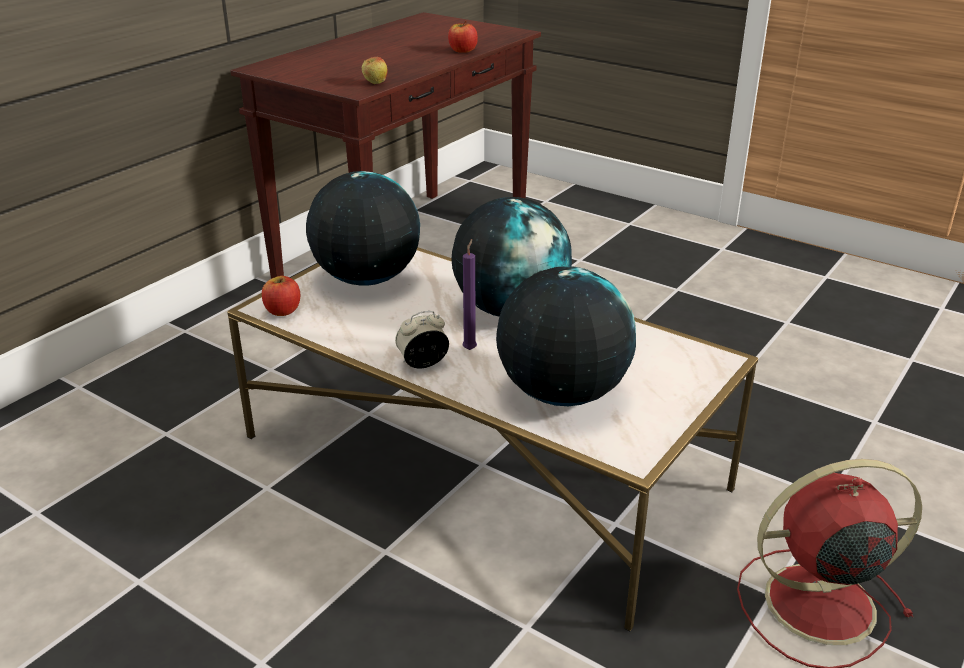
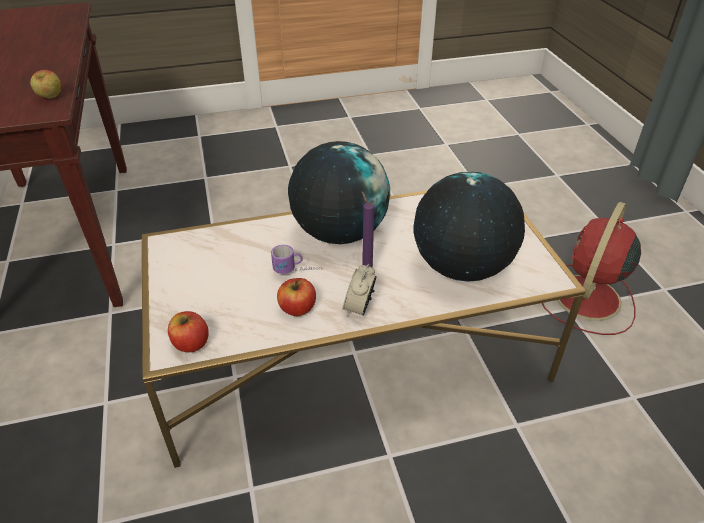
camera: 50 degrees left, 10 degrees up
(366, 279) = (206, 274): globe -> none
(427, 314) = (297, 271): none -> mug
(462, 51) = (62, 39): apple -> apple (297, 308)

